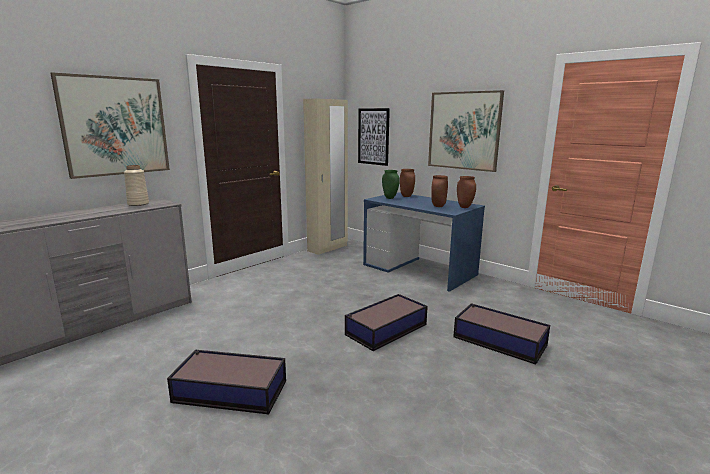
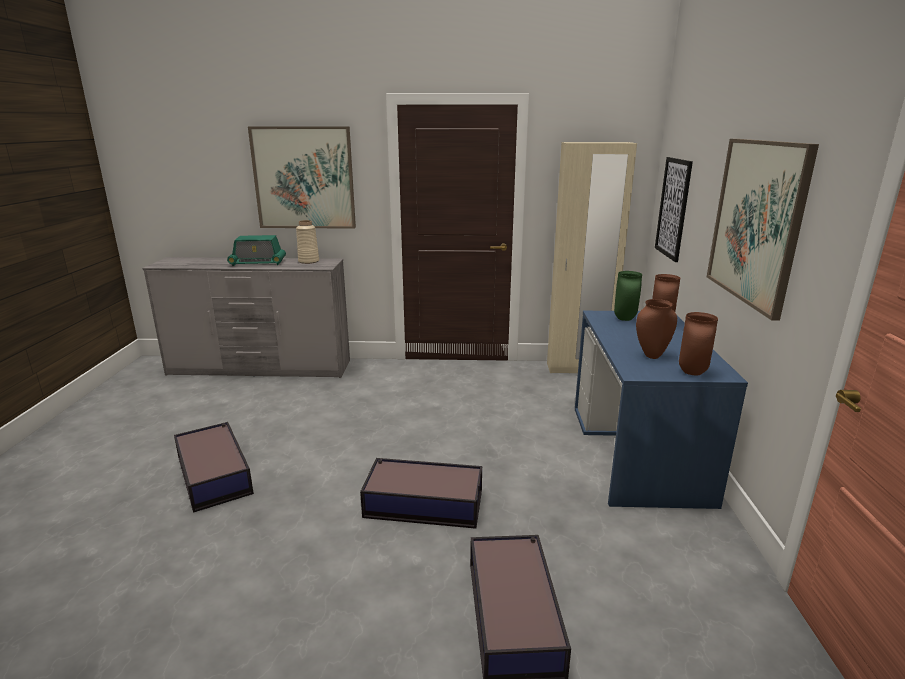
camera: 50 degrees right, 5 degrees up
(89, 212) = (258, 263): none -> radio

